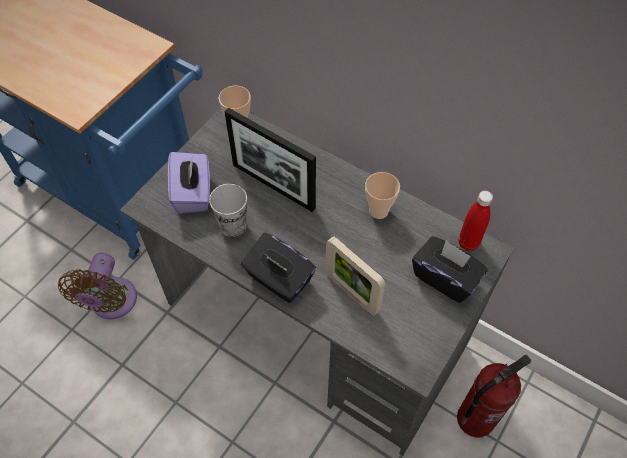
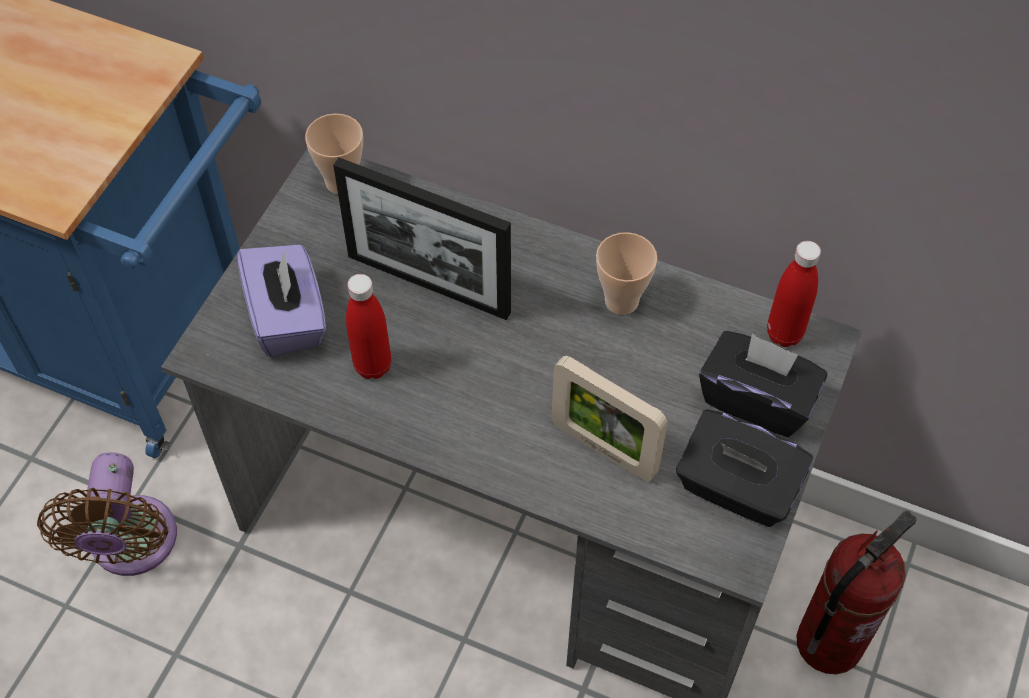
camera: 10 degrees left, 0 degrees up
(233, 226) = (372, 365): cup -> red bottle
(278, 279) = (473, 446): black tissue box -> black tissue box (736, 488)

